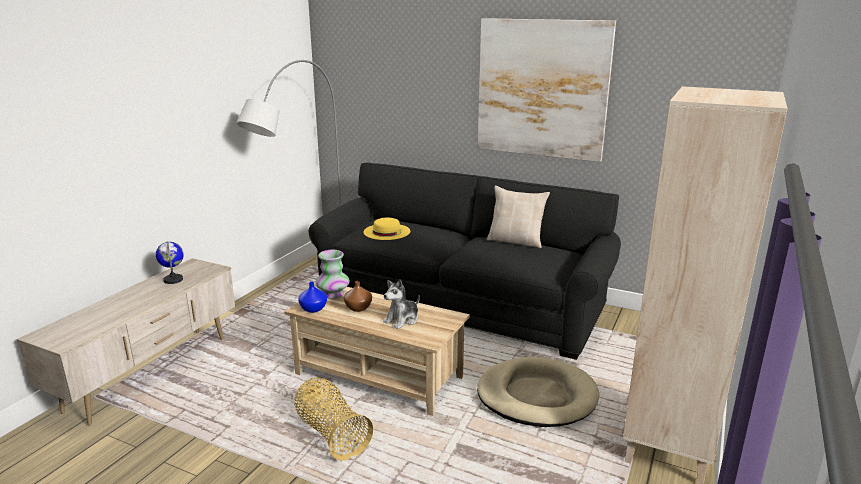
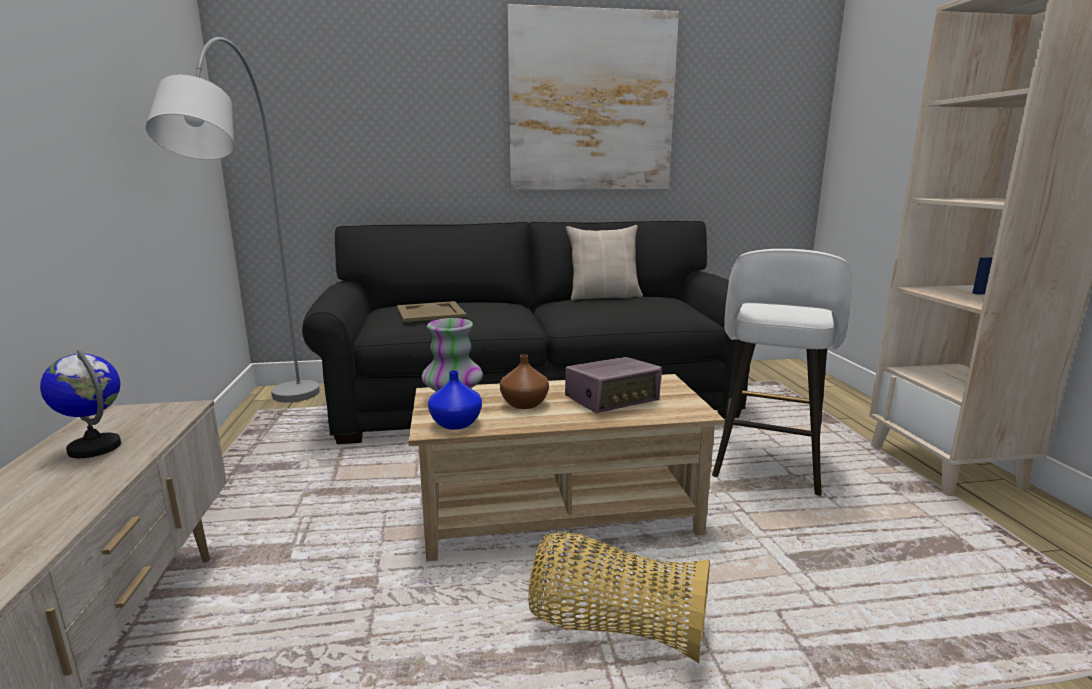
camera: 35 degrees left, 5 degrees down
(387, 231) = (430, 312): yellow hat -> beige tray
(402, 320) = (612, 400): plush toy -> radio
(536, 396) = (766, 465): beige dog bed -> white stool

